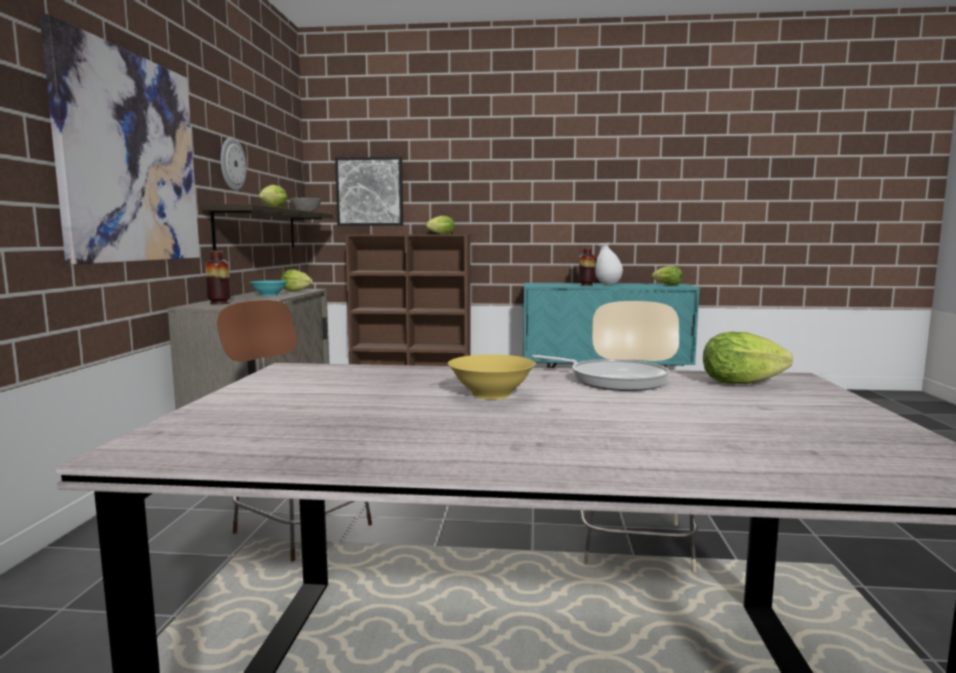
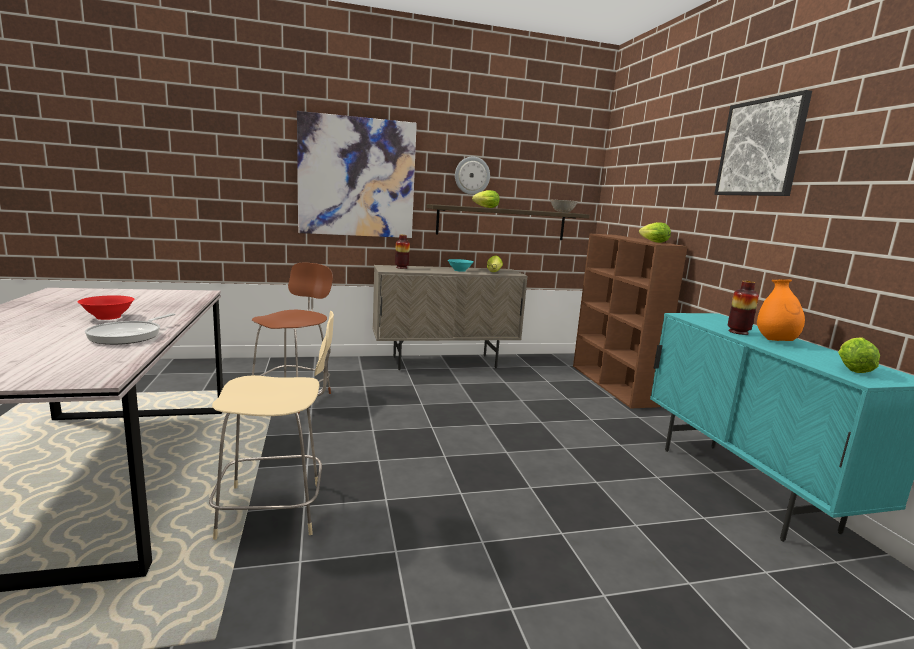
camera: 70 degrees right, 5 degrees up
(370, 192) = (631, 194): picture -> picture (761, 148)
(492, 394) = (108, 317): yellow bowl -> red bowl
(608, 284) = (775, 341): white vase -> orange vase
(746, 383) = (89, 363): lettuce -> none

